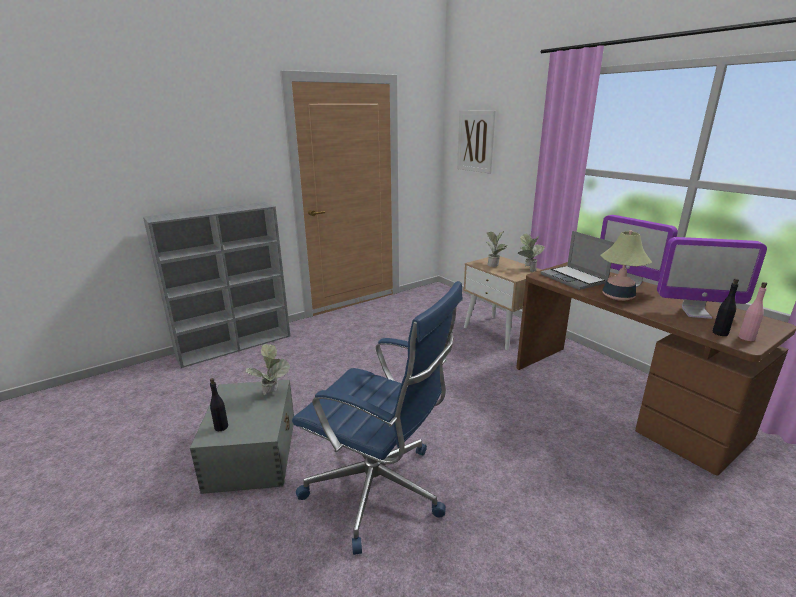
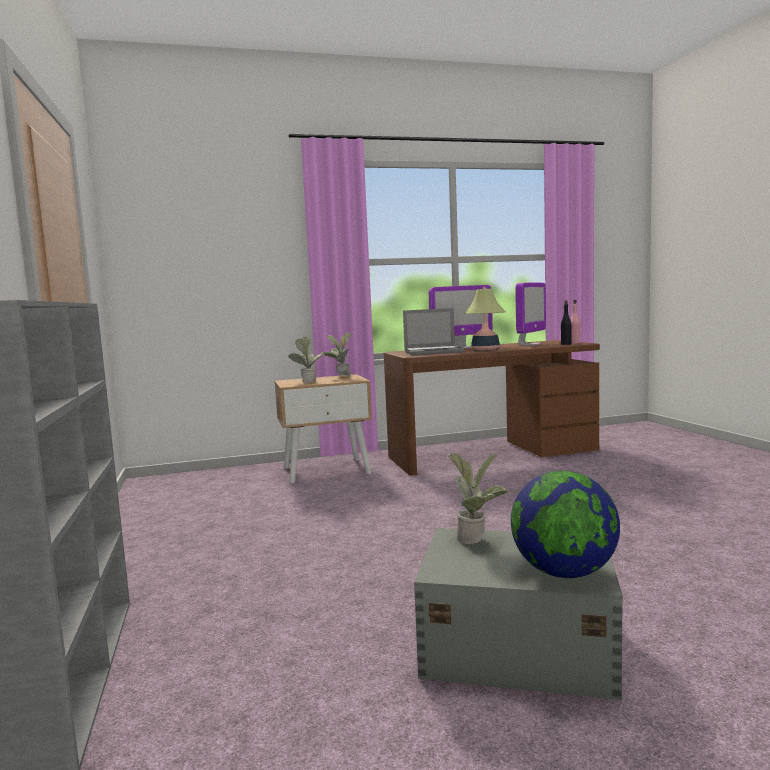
camera: 70 degrees left, 15 degrees down
(221, 427) = (564, 572): black bottle -> globe
(379, 491) = (613, 559): blue office chair -> none
(475, 141) = (180, 242): picture -> none

